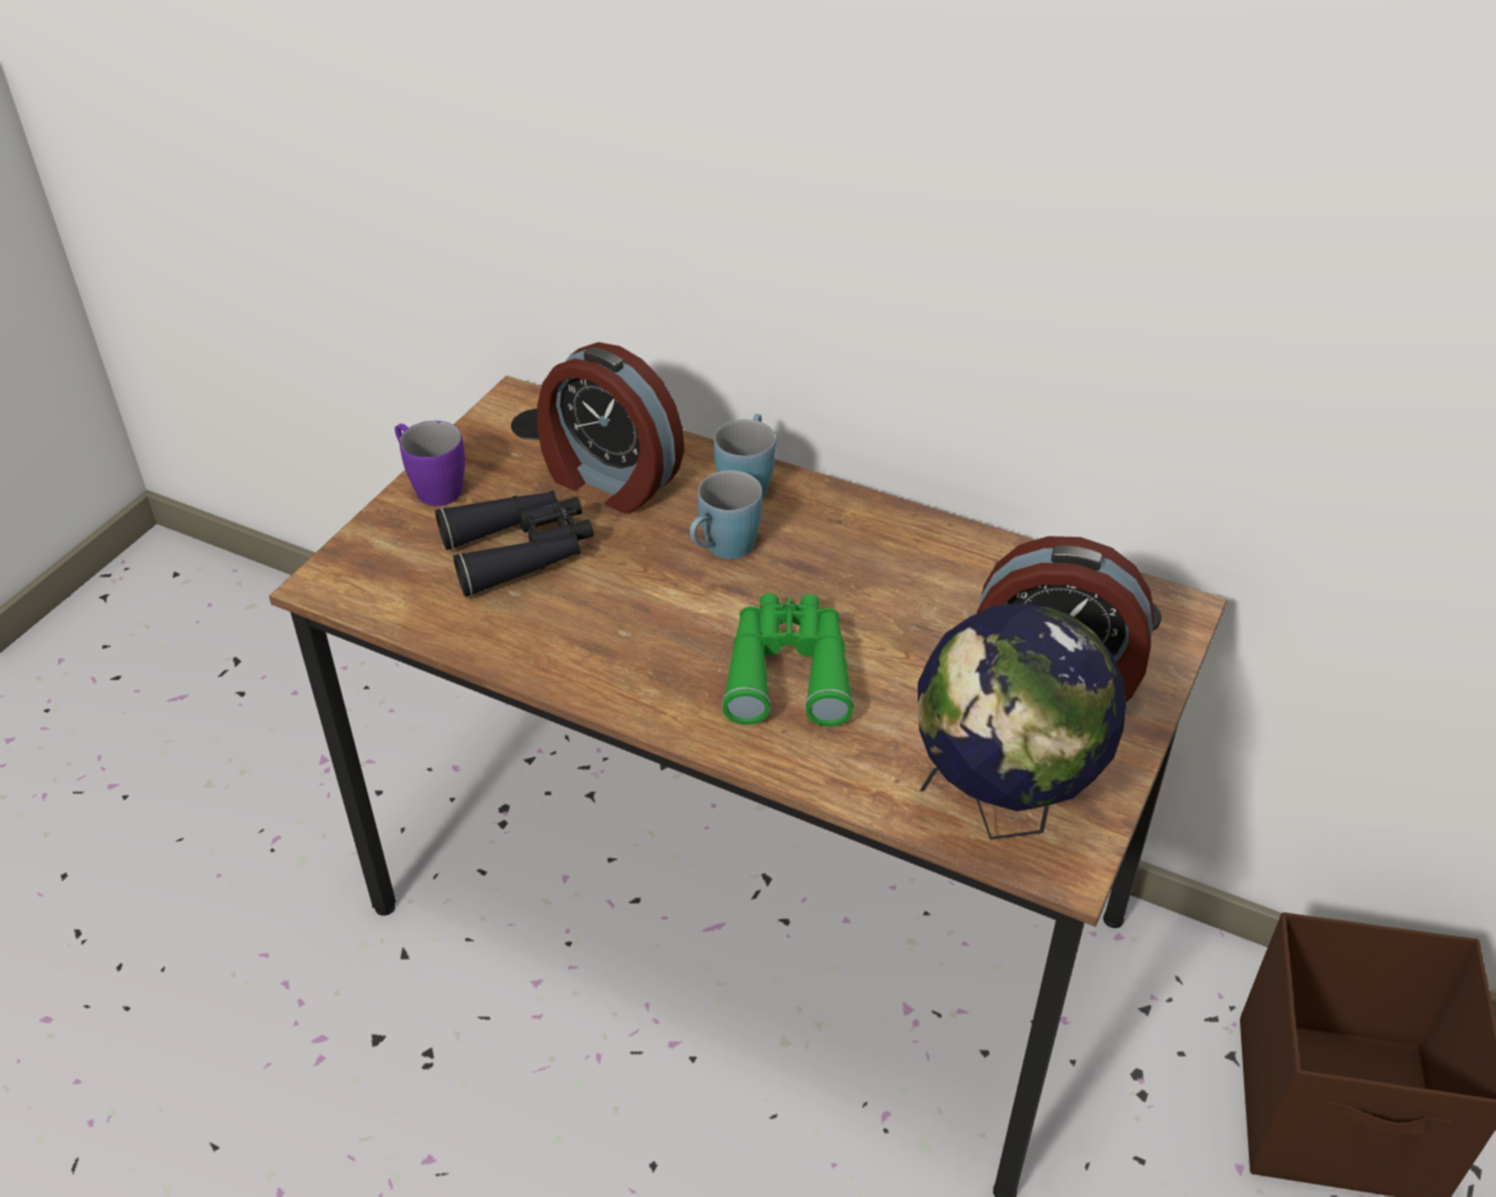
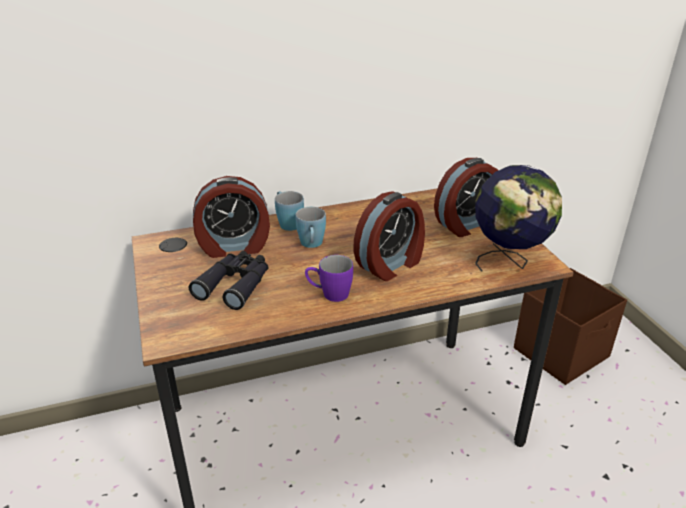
camera: 45 degrees left, 10 degrees down
(431, 486) = (159, 285): purple mug -> purple mug (329, 294)
(788, 670) = (391, 264): green binoculars -> alarm clock

